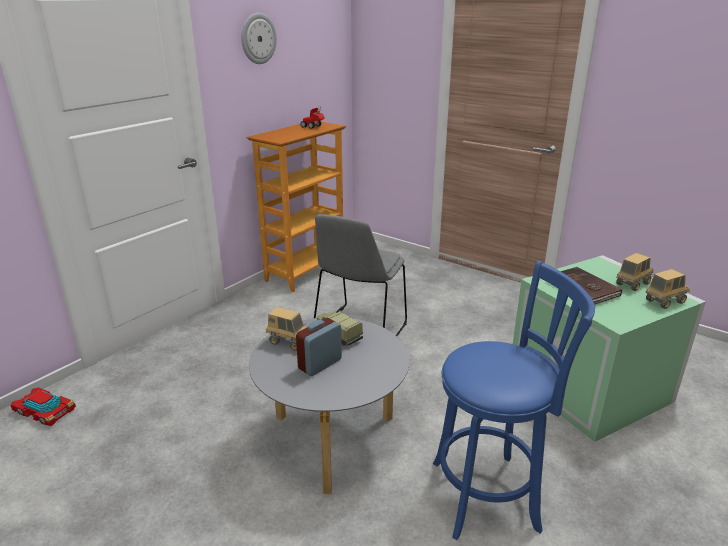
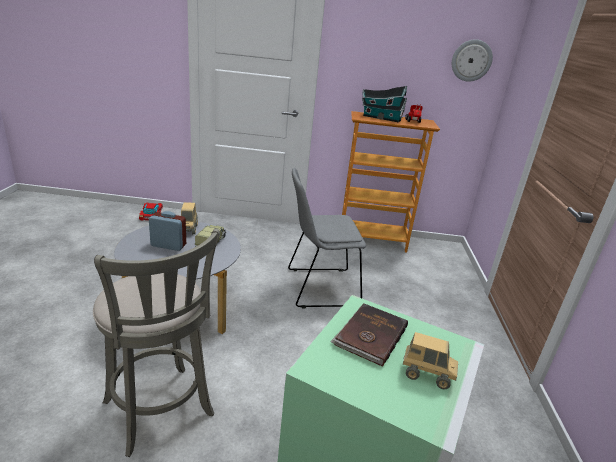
camera: 55 degrees right, 0 degrees up
(258, 38) = (387, 35): wall clock -> wall clock (471, 60)
(287, 133) = (380, 118): none -> toy house
(490, 495) = (160, 412): blue stool -> grey stool
(664, 302) = (406, 407): toy truck -> none

